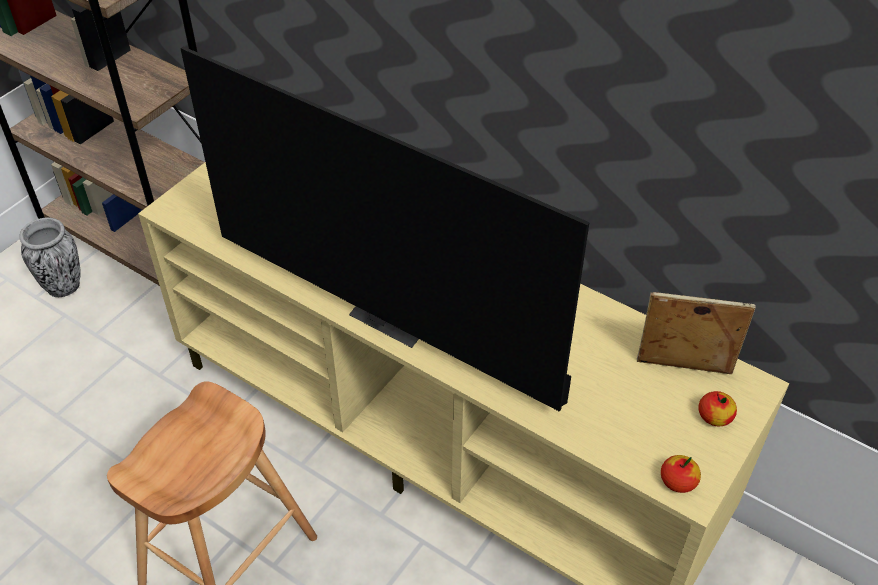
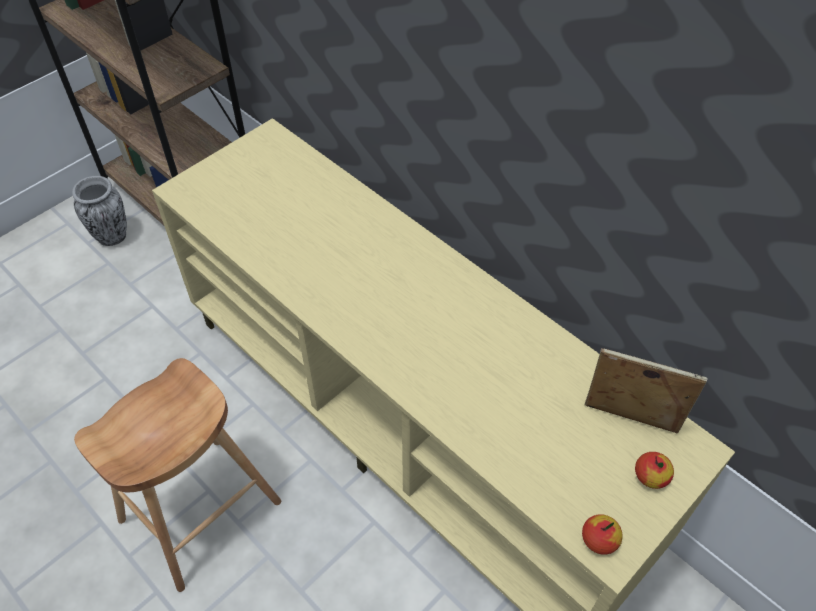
camera: 10 degrees right, 5 degrees up
(395, 315) = (362, 323): television -> none

